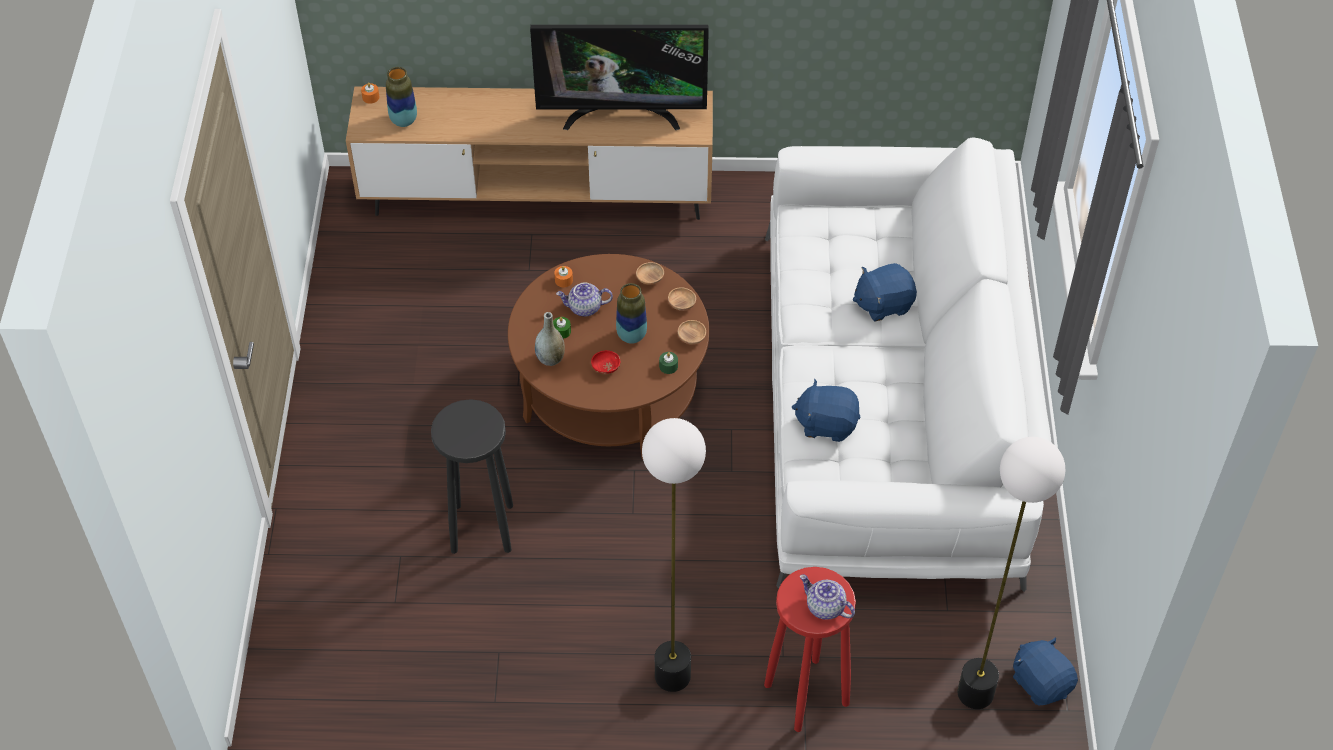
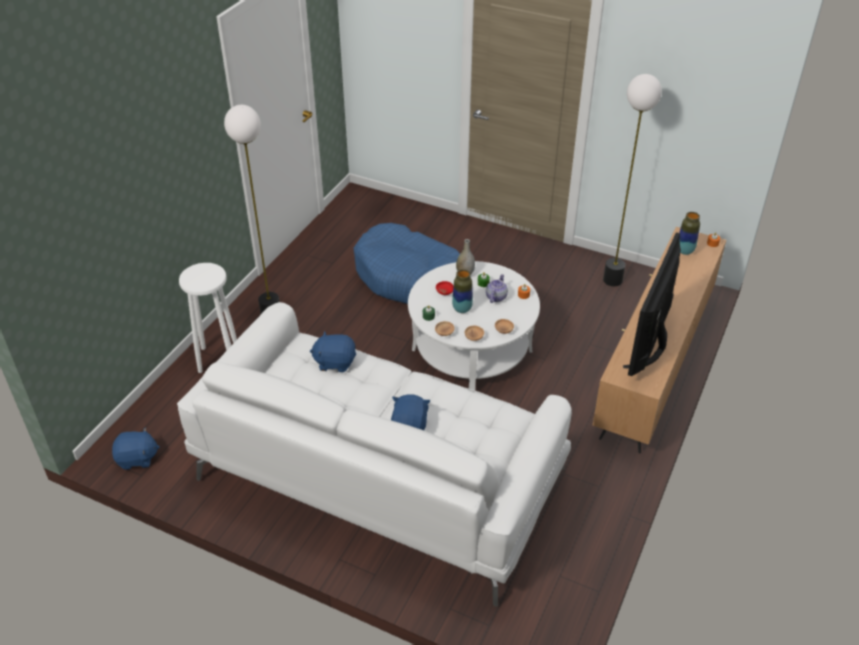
camera: 115 degrees right, 10 degrees down
(482, 528) = (409, 276): black stool -> blue dog bed
(611, 391) = (471, 349): brown coffee table -> white coffee table
(805, 694) = (218, 358): red stool -> white stool
(824, 607) = (194, 277): teapot -> none
(826, 423) = (335, 362): blue plush toy -> blue plush toy turned 120 degrees counterclockwise
(975, 692) = (158, 426): floor lamp -> floor lamp (613, 280)

